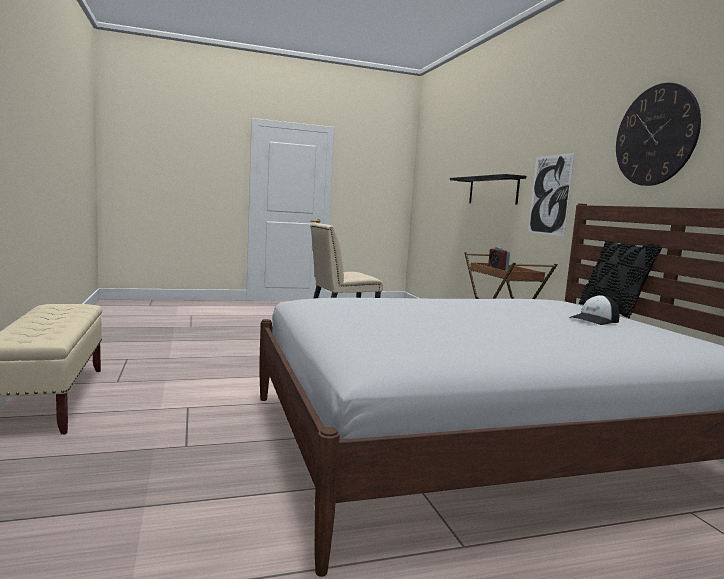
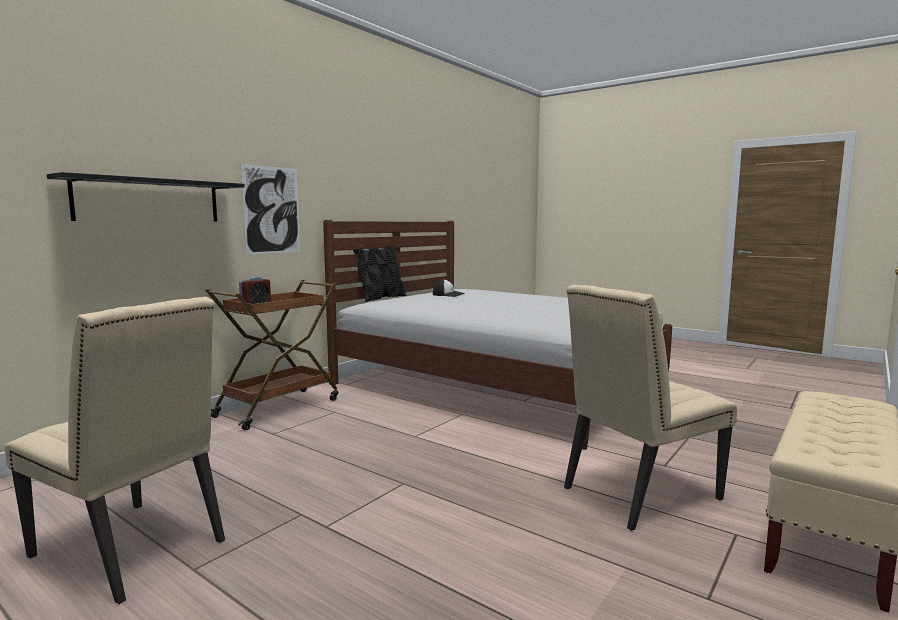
camera: 125 degrees left, 0 degrees up
(188, 385) = (641, 493): none -> beige chair
(655, 135) = (366, 170): wall clock -> none

